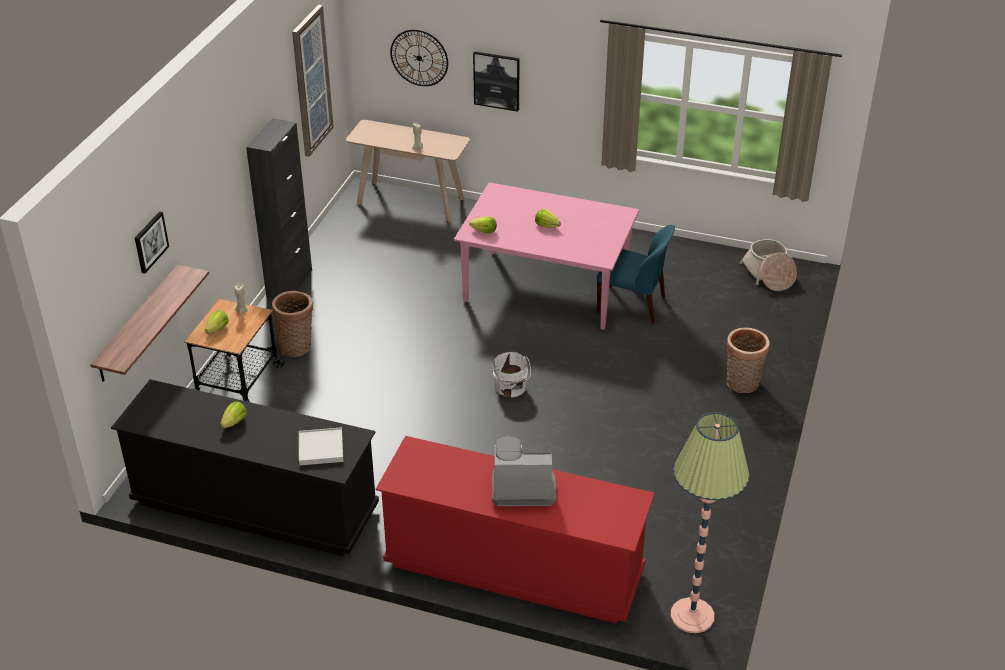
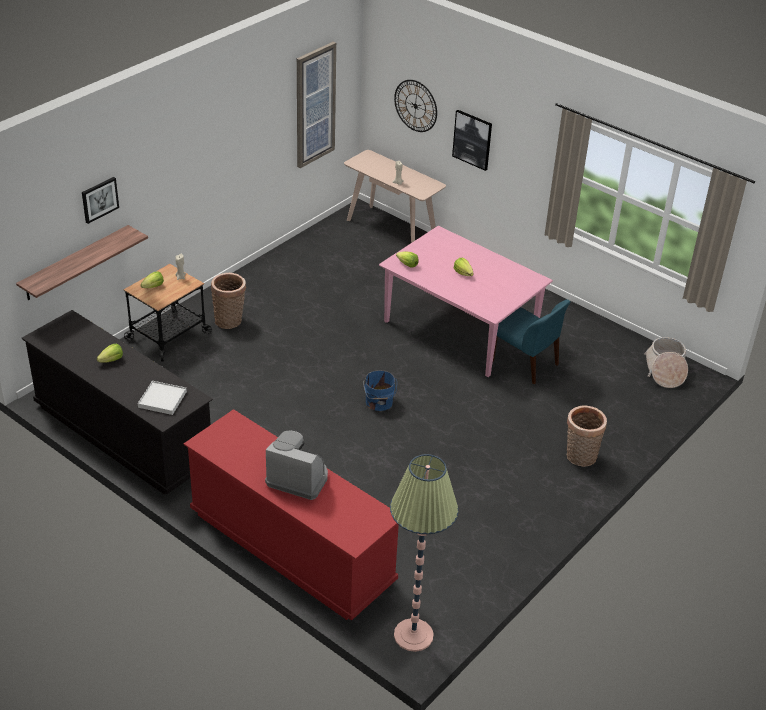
camera: 20 degrees right, 0 degrees up
(289, 283) = (254, 270): black cabinet -> none
(510, 388) = (379, 402): white bucket -> blue bucket

